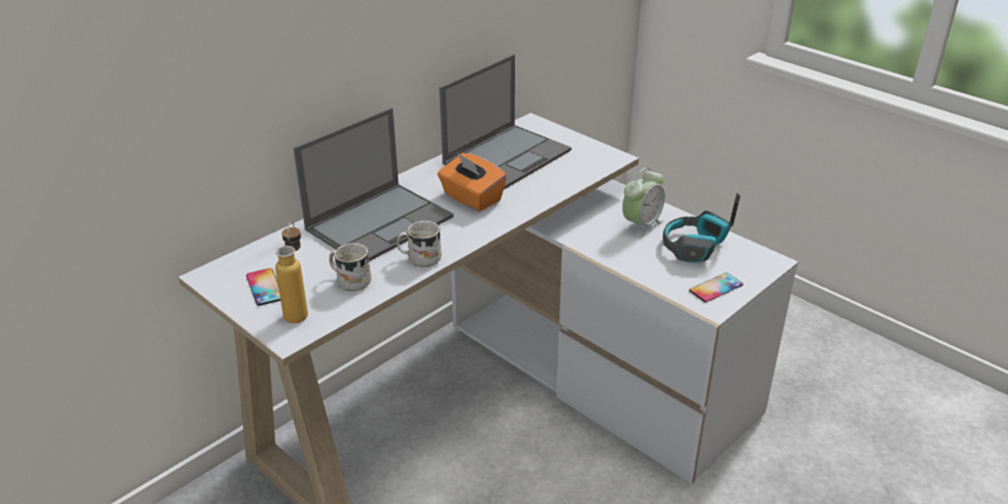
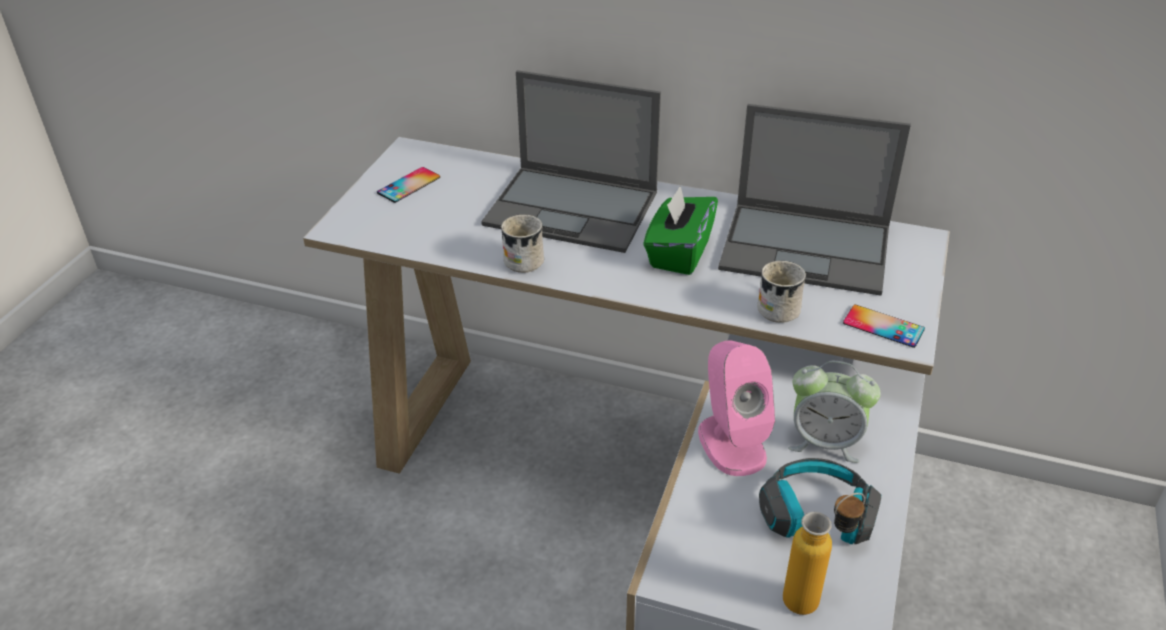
camera: 65 degrees right, 5 degrees up
(298, 310) = (381, 218): bottle -> bottle (814, 596)
(350, 280) = (451, 229): white mug -> white mug (778, 306)
(471, 198) = (679, 253): orange tissue box -> green tissue box
(622, 255) = (731, 443): none -> pink speaker
(716, 288) = (726, 568): phone -> phone (883, 326)

